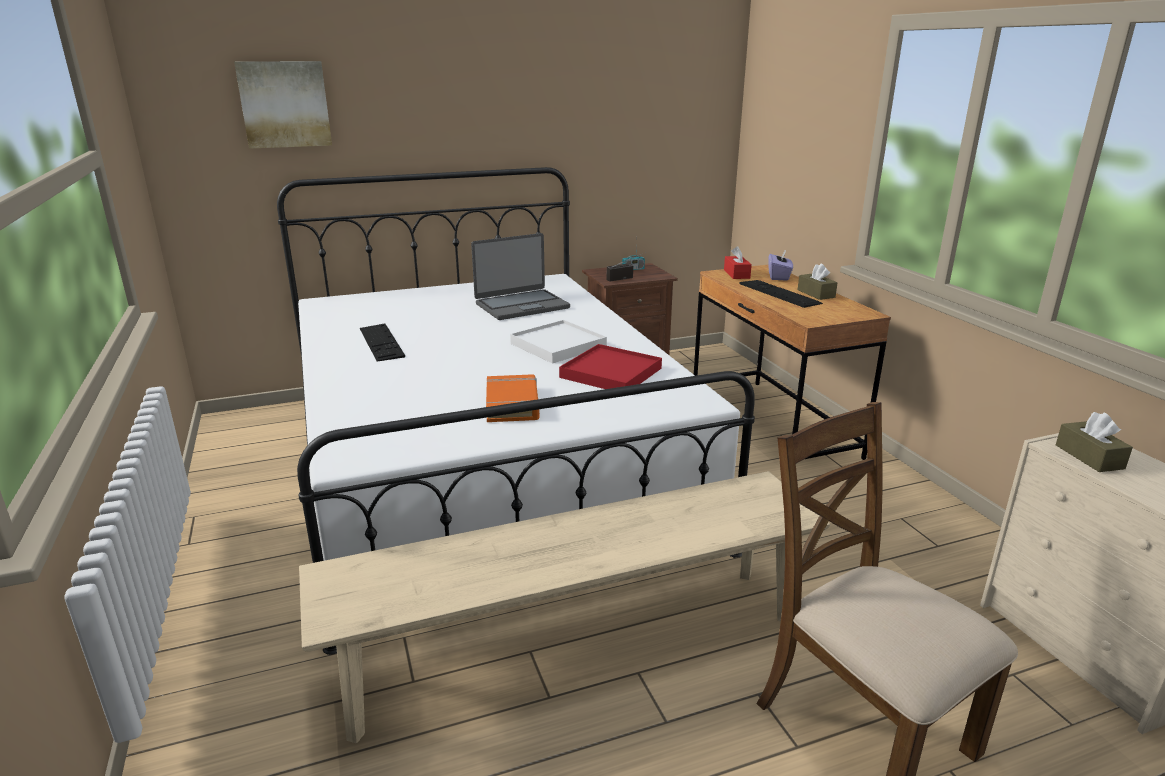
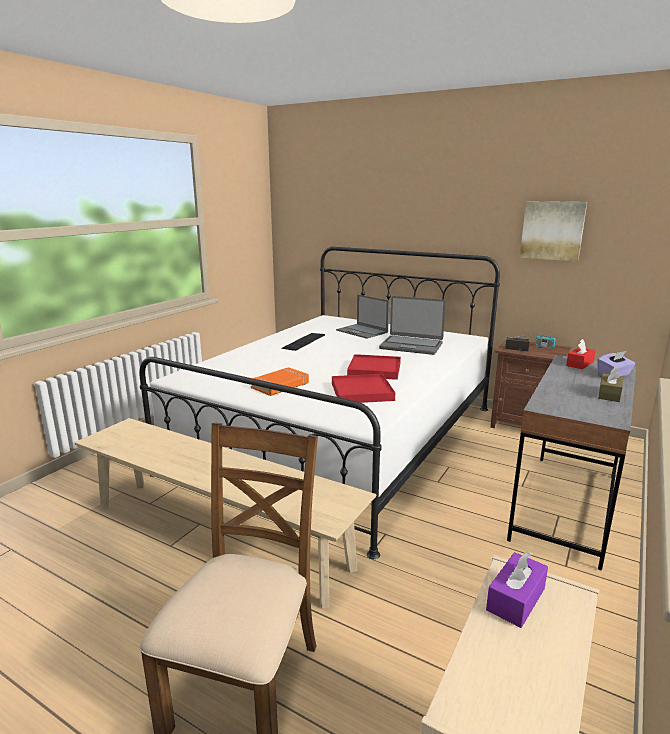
camera: 50 degrees right, 5 degrees down
(284, 104) = (334, 203): picture -> picture (552, 230)
(420, 306) = (362, 331): none -> laptop
(558, 345) = (374, 369): white tray -> red tray
(771, 424) = (565, 506): brown desk -> grey desk
(779, 293) = (575, 384): keyboard -> none
(1089, 457) = (515, 599): brown tissue box -> purple tissue box

